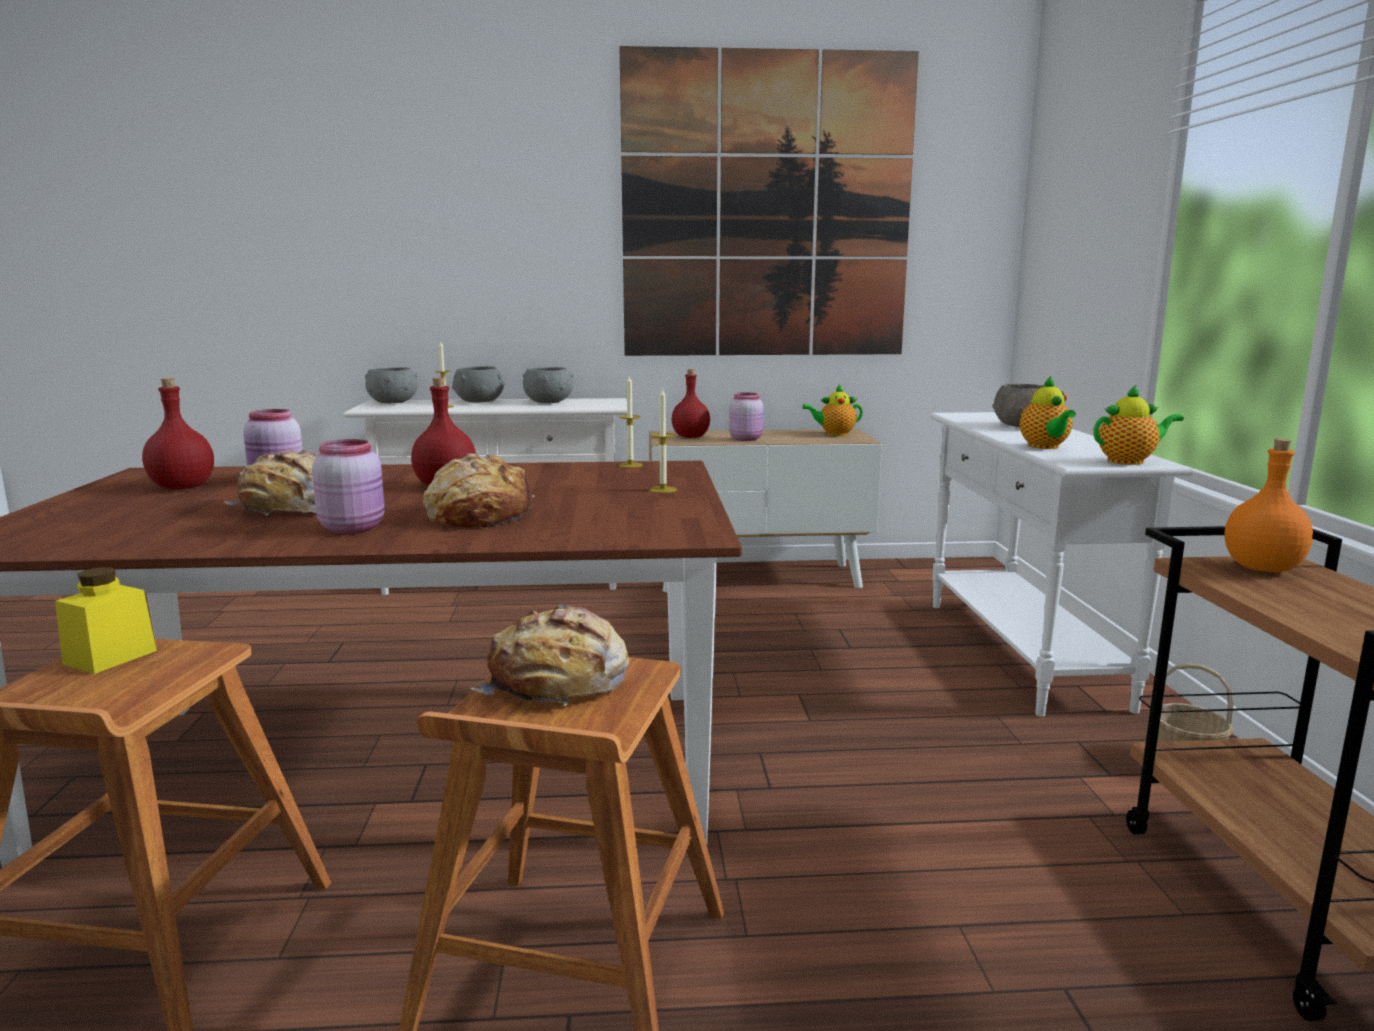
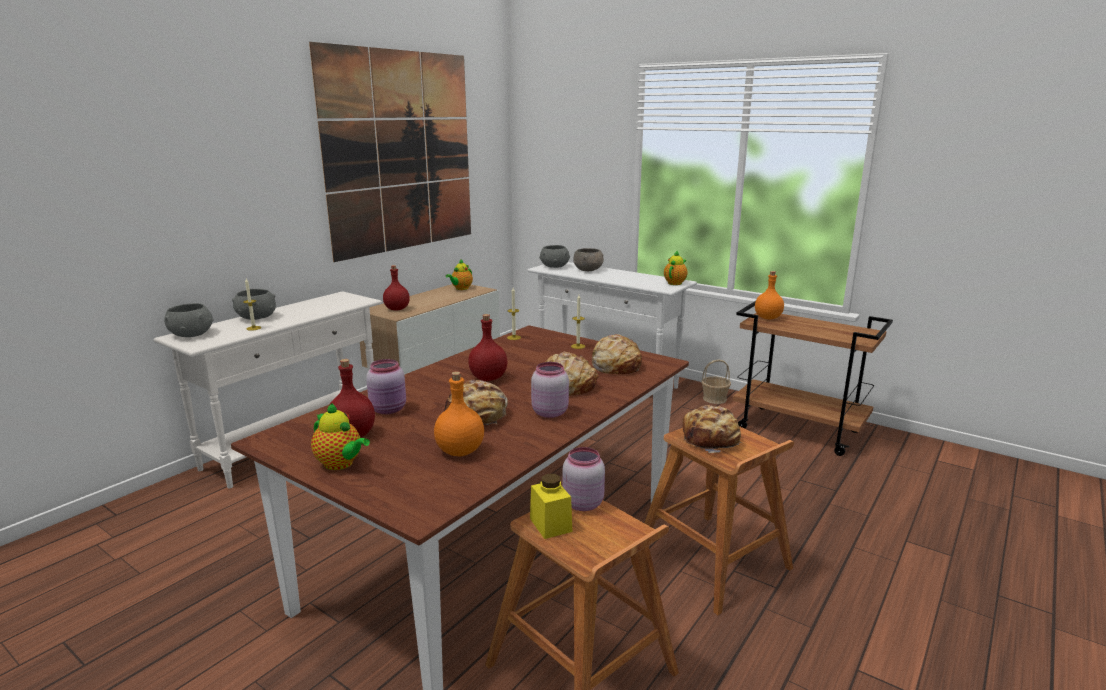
camera: 50 degrees left, 5 degrees up
(166, 524) = (459, 451): none -> orange bottle
(549, 402) = (309, 306): grey bowl -> grey bowl (554, 266)
(618, 517) = (615, 365): none -> bread
(746, 439) = (430, 303): pink jar -> pink jar (582, 503)
(1045, 447) = (632, 281): teapot -> teapot (341, 464)

